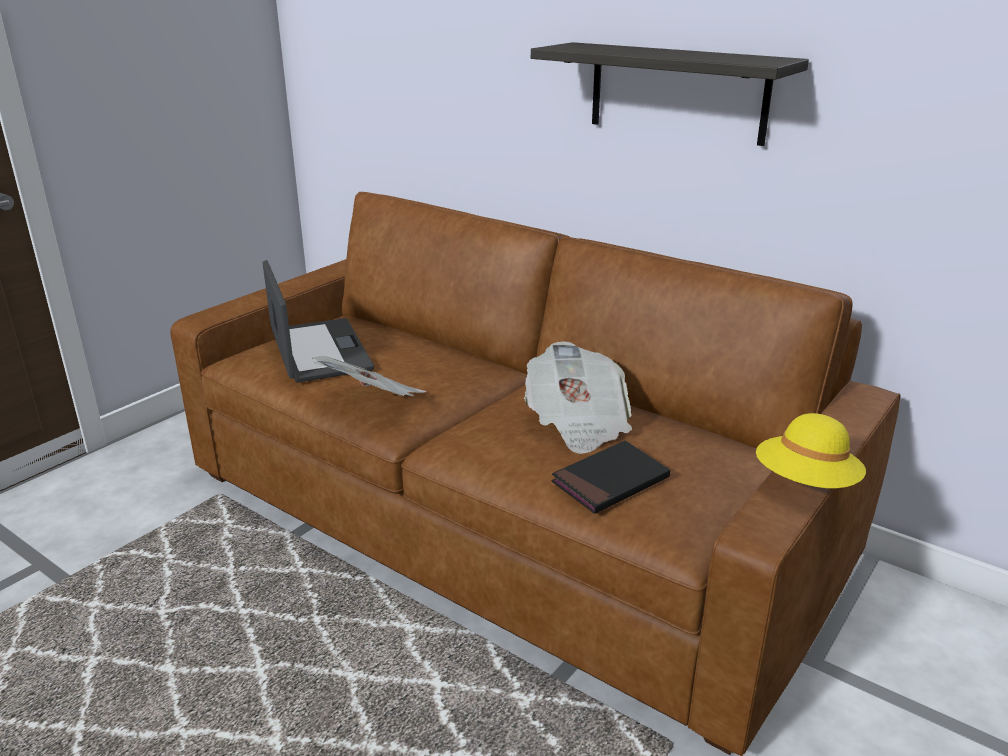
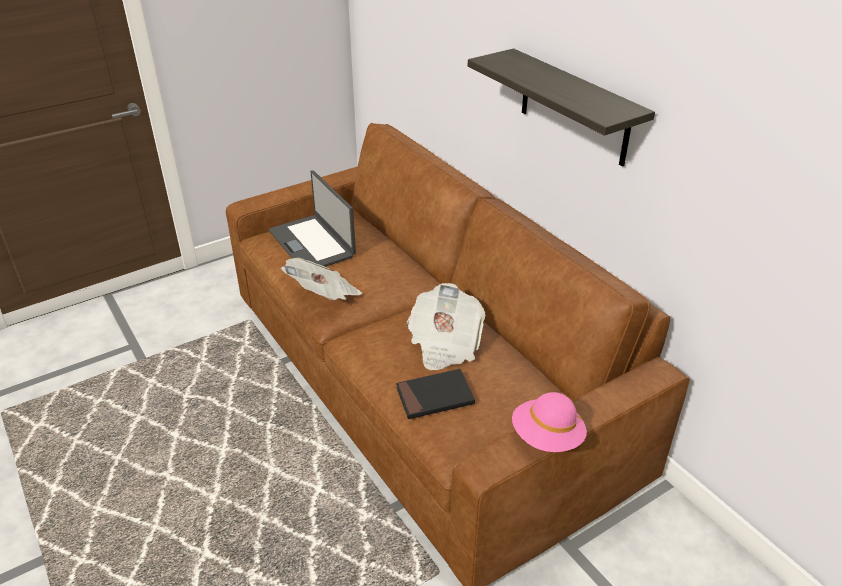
camera: 20 degrees right, 10 degrees up
(318, 351) = (312, 243): laptop -> laptop turned 150 degrees clockwise
(806, 483) = (547, 437): yellow hat -> pink hat

